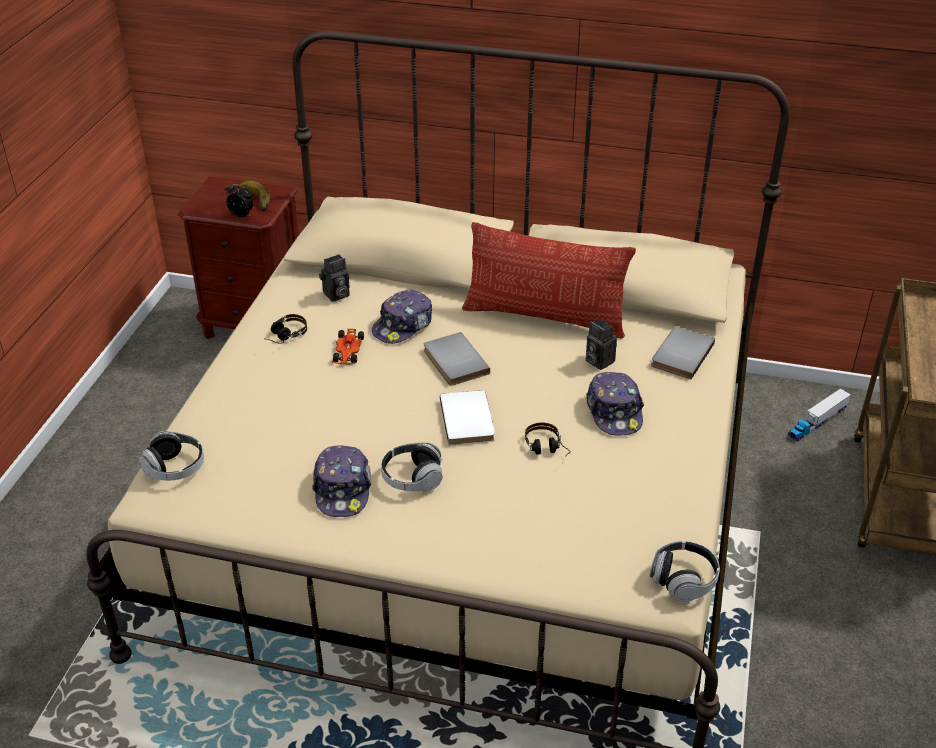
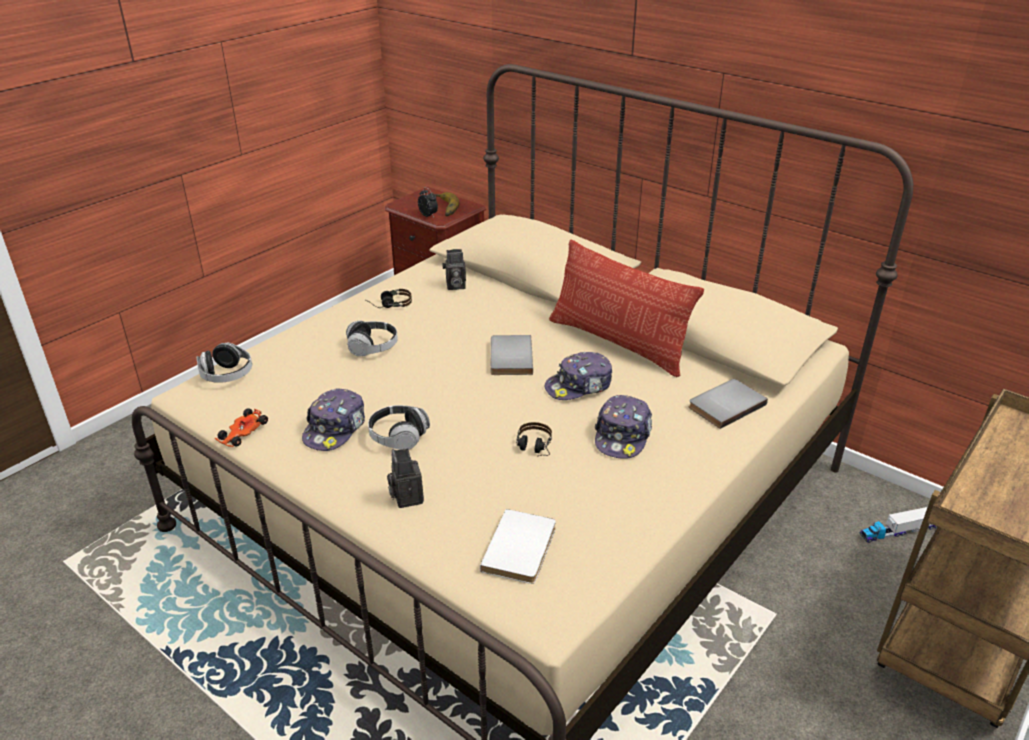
camera: 25 degrees right, 5 degrees down
(348, 352) = (428, 328): toy car -> toy car (242, 433)
(403, 326) = (490, 320): cap -> cap (579, 386)
(469, 420) = (485, 405): white book -> white book (522, 549)
(597, 361) = (639, 389): camera -> camera (406, 497)
(683, 580) = (575, 607): headphones -> headphones (373, 348)

